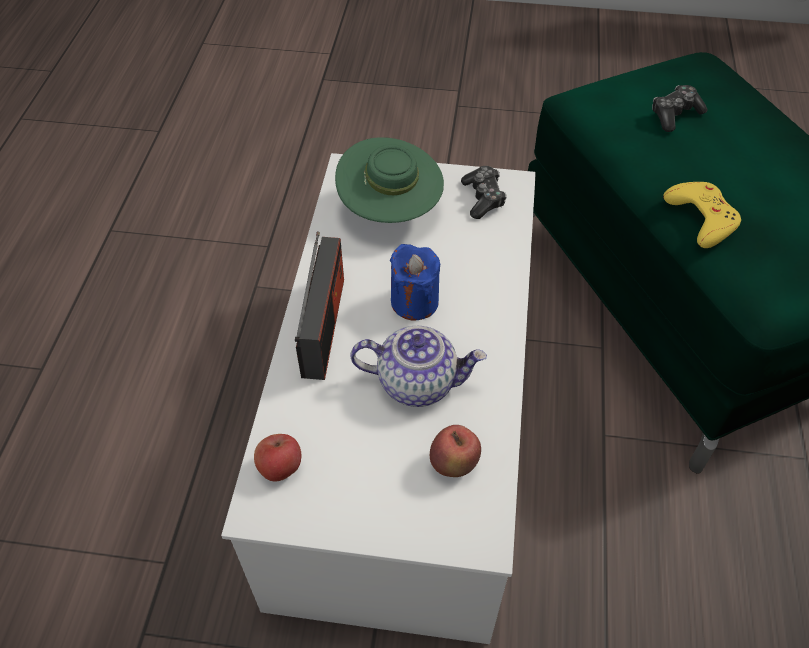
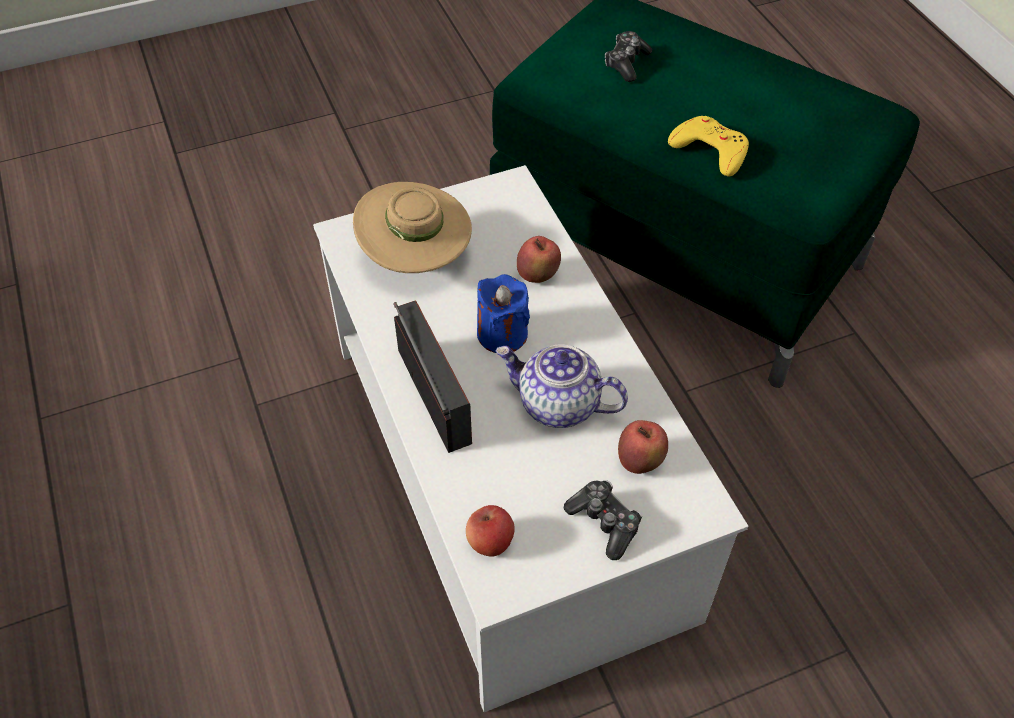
camera: 30 degrees left, 0 degrees up
(390, 210) = (416, 257): green hat -> beige hat
(418, 382) = (557, 405): teapot -> teapot turned 135 degrees counterclockwise
(479, 266) = (538, 276): none -> apple
(483, 198) = (496, 209): game controller -> game controller (604, 522)

